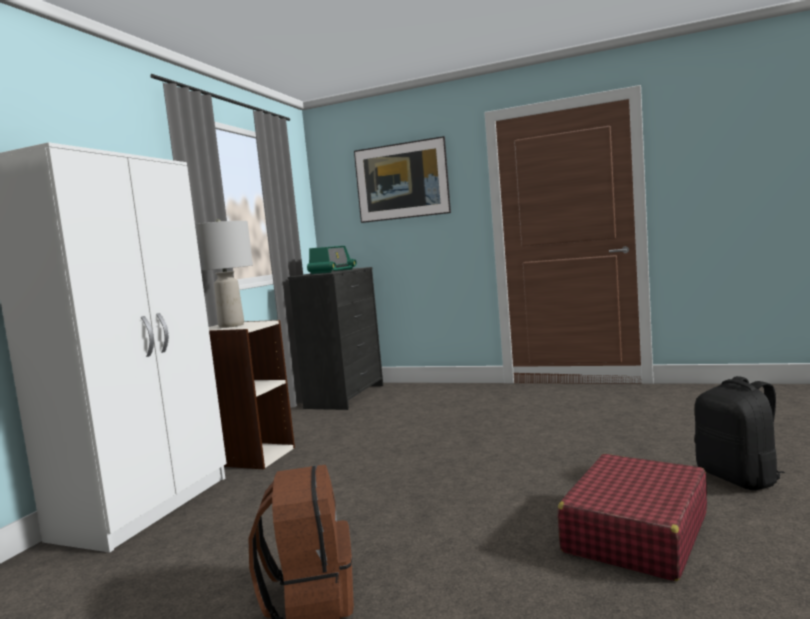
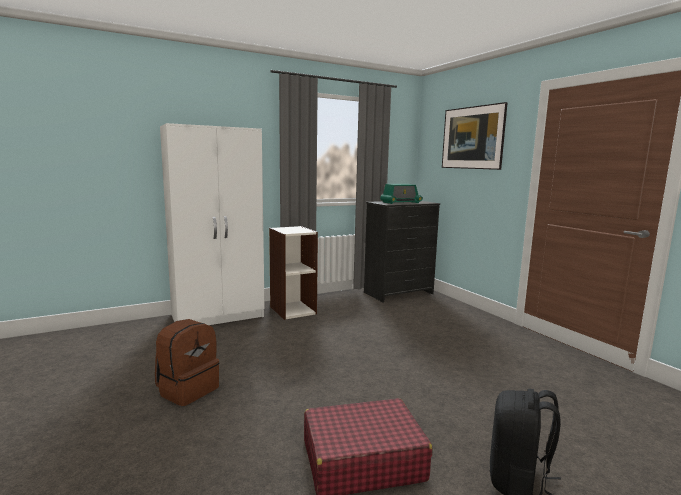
camera: 40 degrees right, 5 degrees up
(231, 325) = (290, 229): grey table lamp -> none

